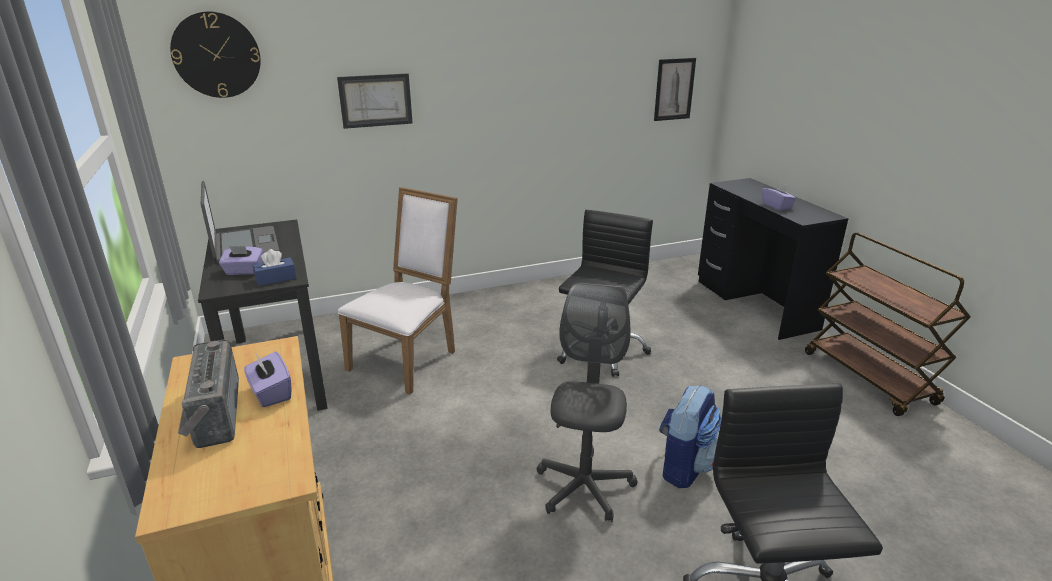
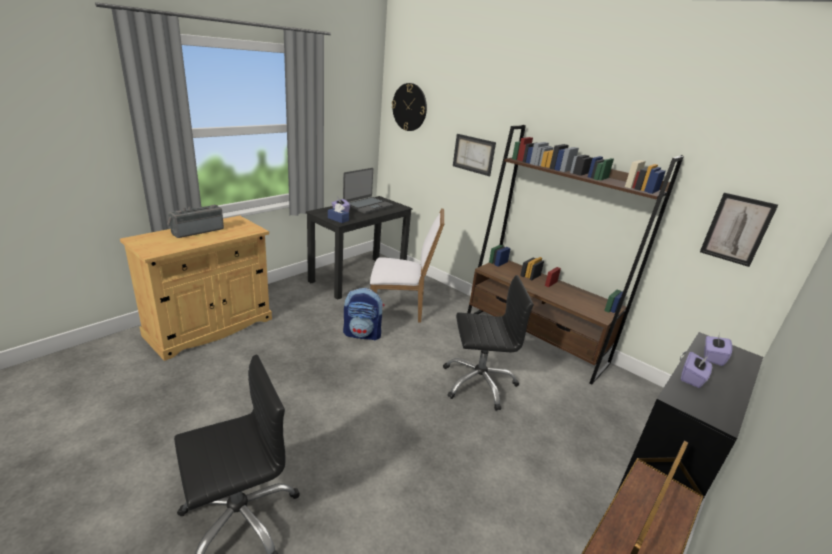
camera: 60 degrees right, 0 degrees up
(271, 393) = (216, 237): purple tissue box -> purple tissue box (712, 357)
(548, 292) = (534, 341): none -> brown bookcase
(584, 487) = (317, 407): grey office chair -> none
(684, 466) = (362, 454): backpack -> backpack (363, 334)

